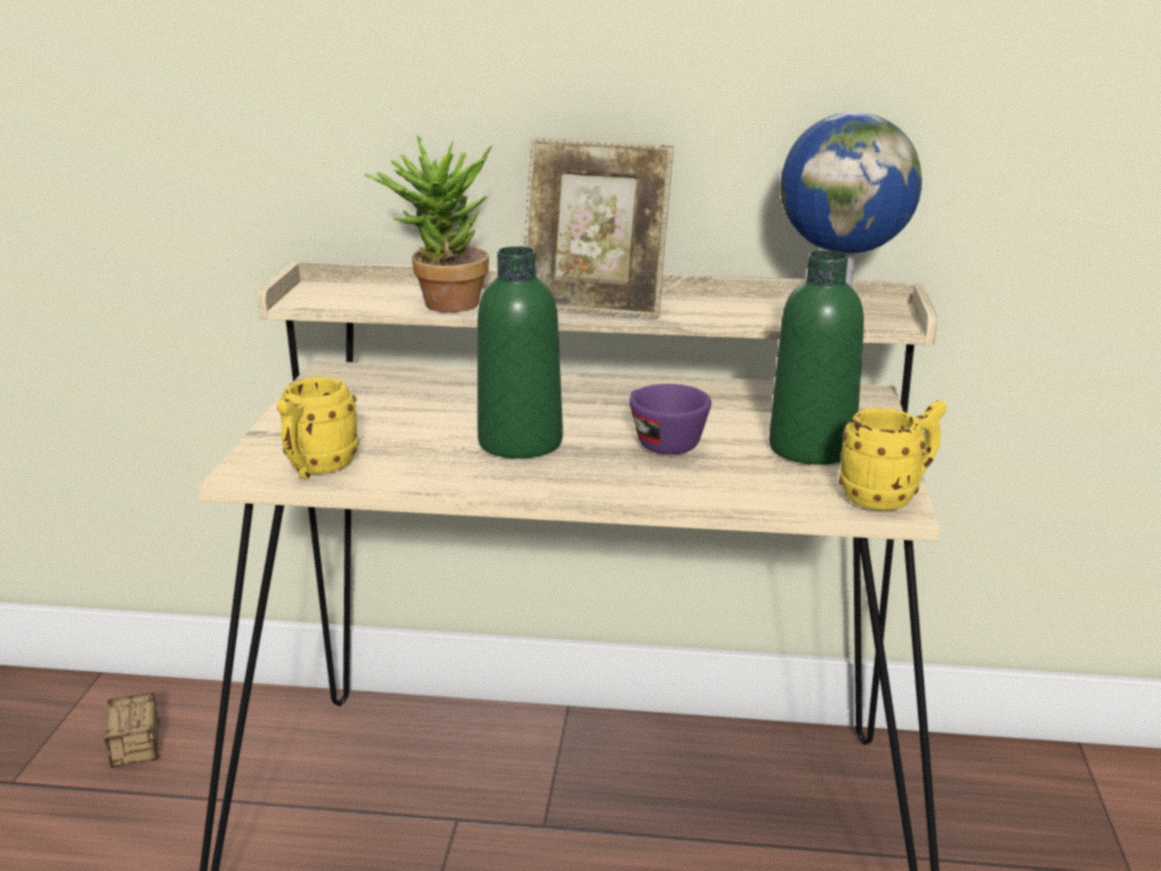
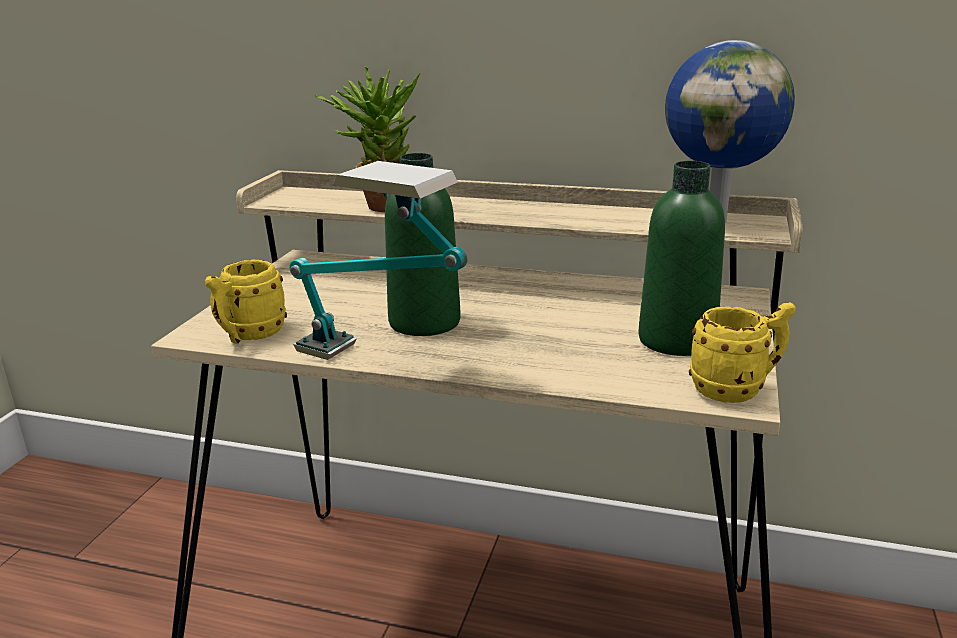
camera: 10 degrees right, 0 degrees up
(134, 773) = (160, 559): storage box -> none
(490, 491) = (381, 362): none -> table lamp
(594, 306) = (505, 210): picture frame -> none
(660, 442) = (544, 328): purple cup -> none

